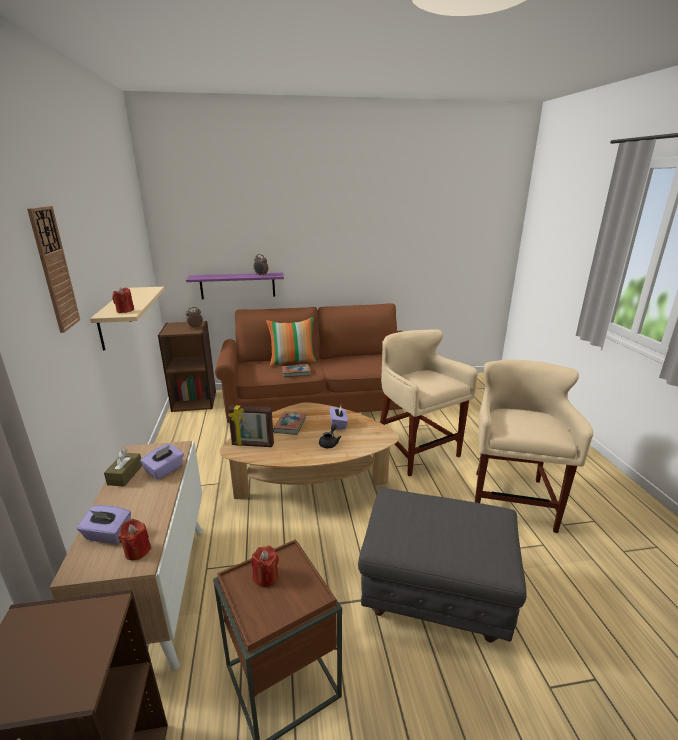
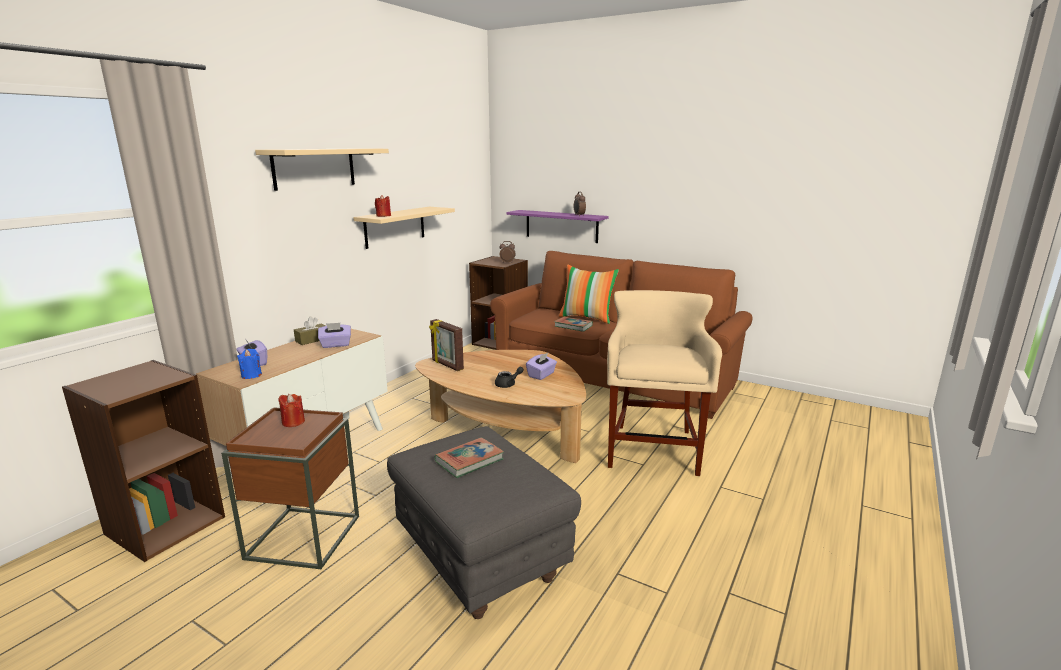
camera: 40 degrees right, 5 degrees down
(54, 269) = (314, 168): wall clock -> beige shelf
(137, 551) = (251, 375): red candle -> blue candle
(290, 425) = (499, 362): book -> book (469, 461)
(510, 501) = (694, 539): beige stool -> none

